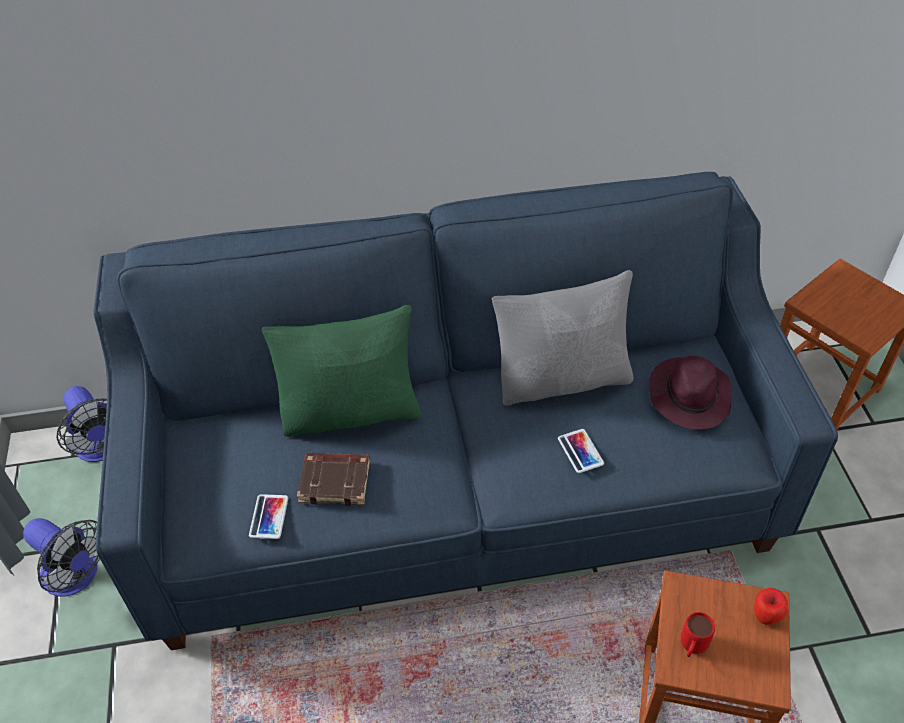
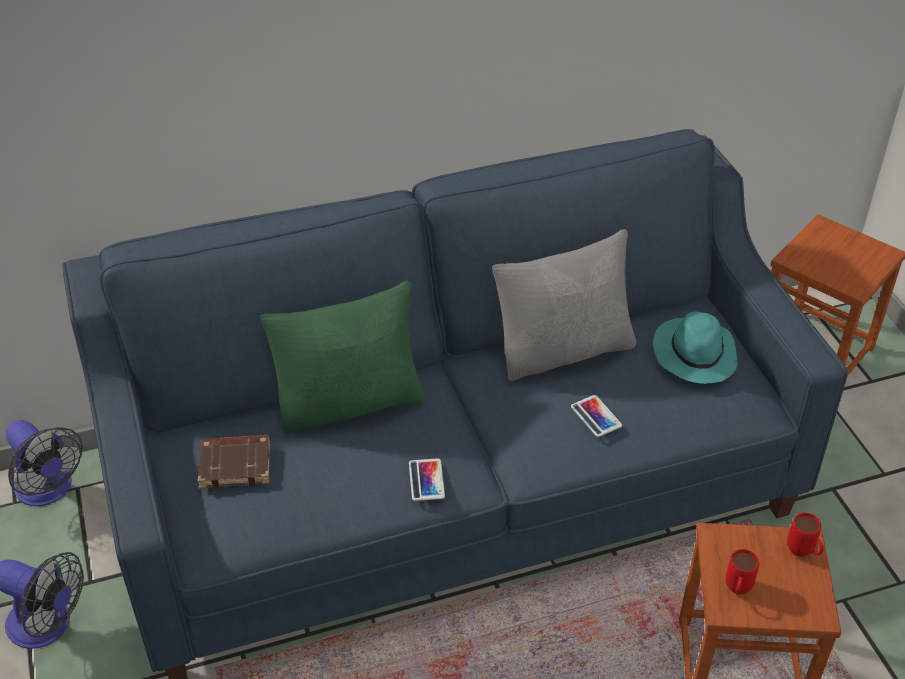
camera: 10 degrees left, 5 degrees down
(269, 516) = (286, 512): phone -> phone (426, 480)
(336, 481) = (350, 470): brown book -> brown book (236, 464)
(689, 396) = (694, 354): purple hat -> turquoise hat
(765, 617) = (803, 553): apple -> red mug

